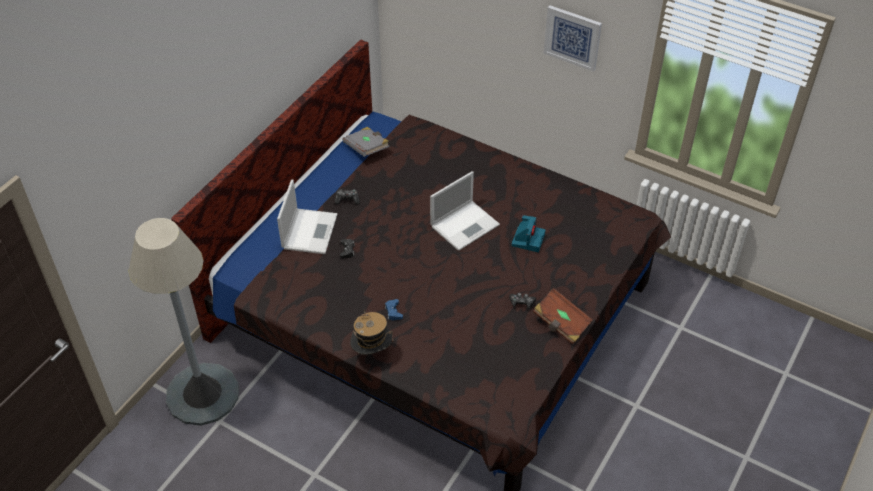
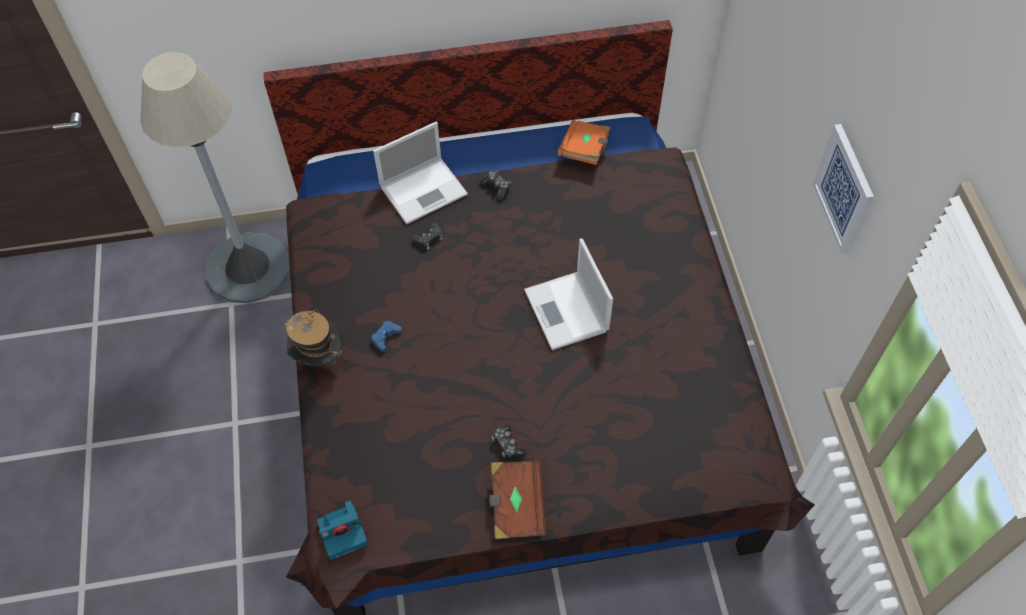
camera: 50 degrees right, 10 degrees up
(367, 149) = (585, 150): grey book -> orange book
(465, 225) = (567, 312): laptop -> laptop turned 60 degrees clockwise
(528, 239) = (606, 385): camera -> camera (343, 532)

